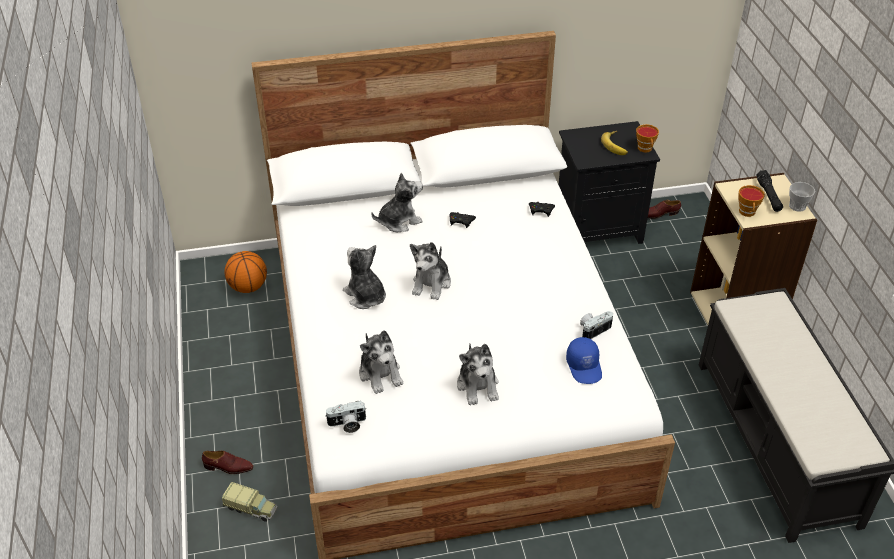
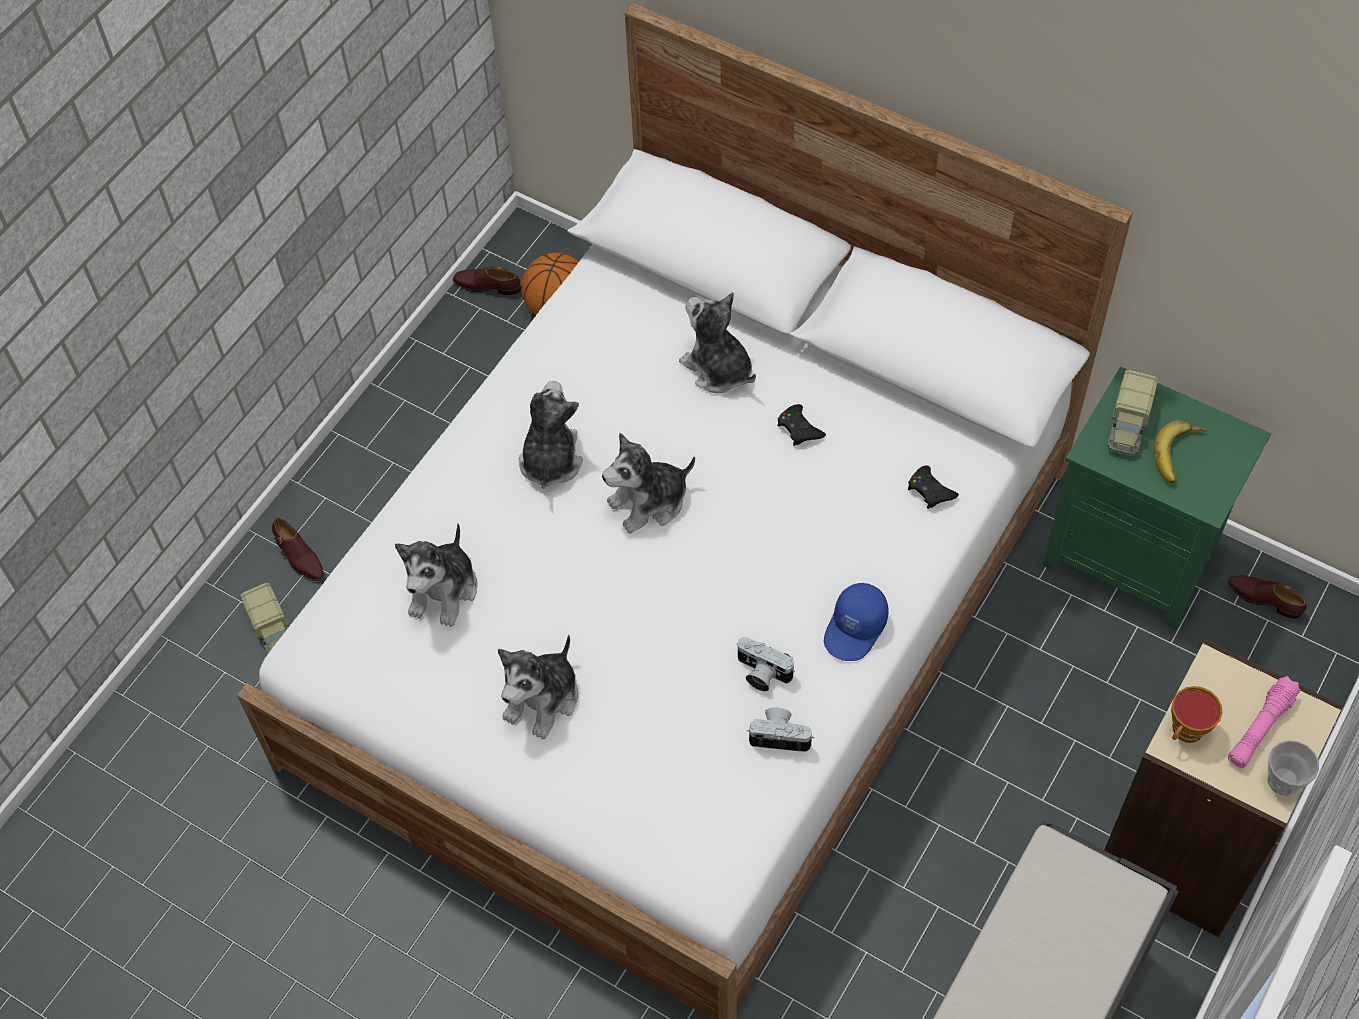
camera: 45 degrees right, 15 degrees up
(200, 298) = (487, 285): none -> brown shoe
(347, 424) = (338, 631): camera -> camera (761, 673)
(399, 221) = (718, 369): plush toy -> plush toy turned 150 degrees counterclockwise
(584, 366) = (703, 781): blue cap -> blue cap (856, 629)
(586, 146) = (1128, 423): none -> toy truck
(598, 228) = (1135, 555): black nightstand -> green nightstand
(645, 149) = (1218, 494): cup -> none
(768, 195) = (1260, 728): black flashlight -> pink flashlight

